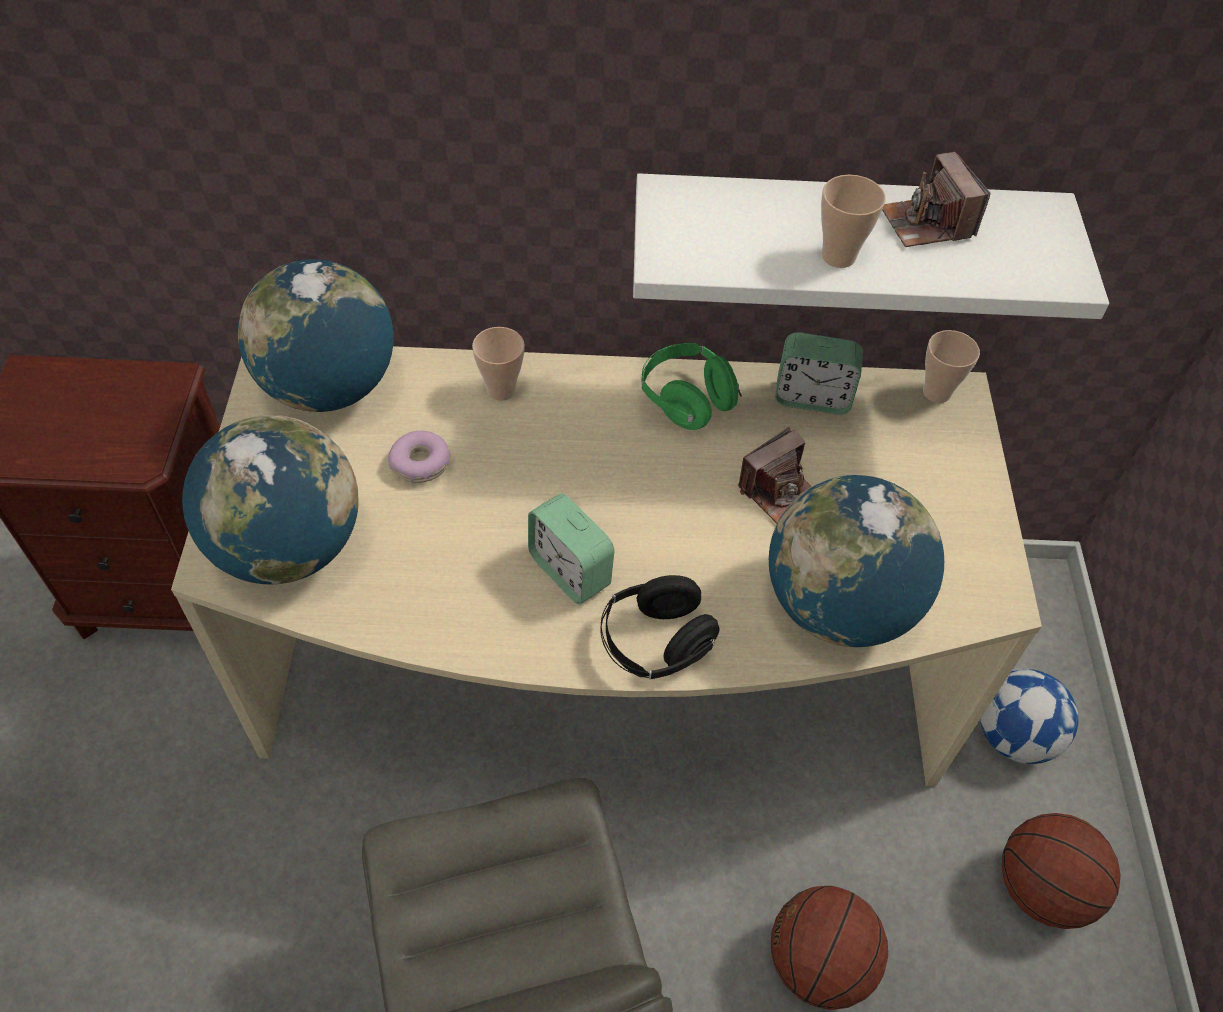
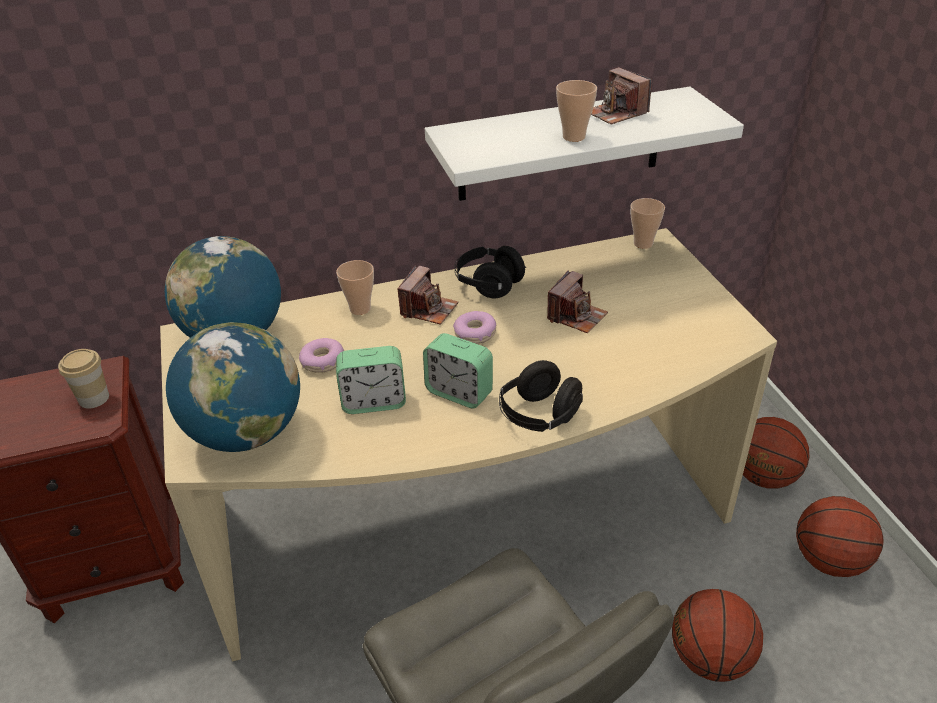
camera: 15 degrees left, 15 degrees down
(143, 421) = (94, 398): none -> cup
(589, 418) = (428, 309): none -> camera
(632, 480) = (475, 334): none -> donut
(686, 400) = (488, 284): green headphones -> black headphones
(812, 397) = (568, 264): alarm clock -> alarm clock (374, 402)
(838, 606) = (647, 364): globe -> none
(1013, 736) = (763, 477): football -> basketball

